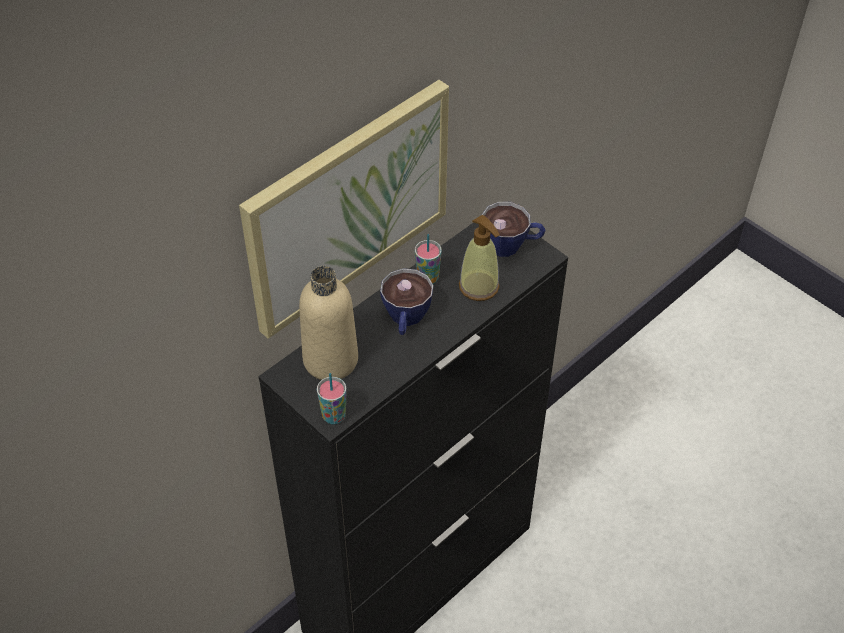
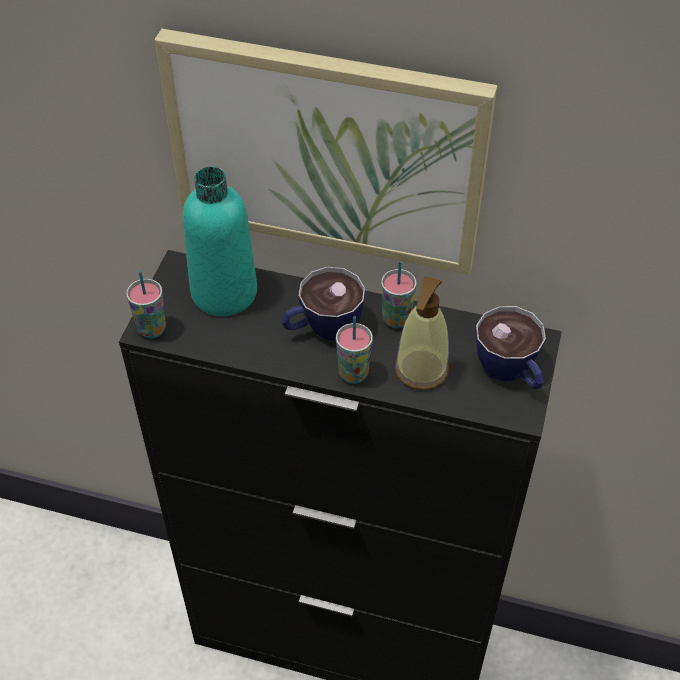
camera: 60 degrees right, 0 degrees up
(330, 360) = (224, 293): beige bottle -> turquoise bottle
(457, 322) = (353, 374): none -> cup

